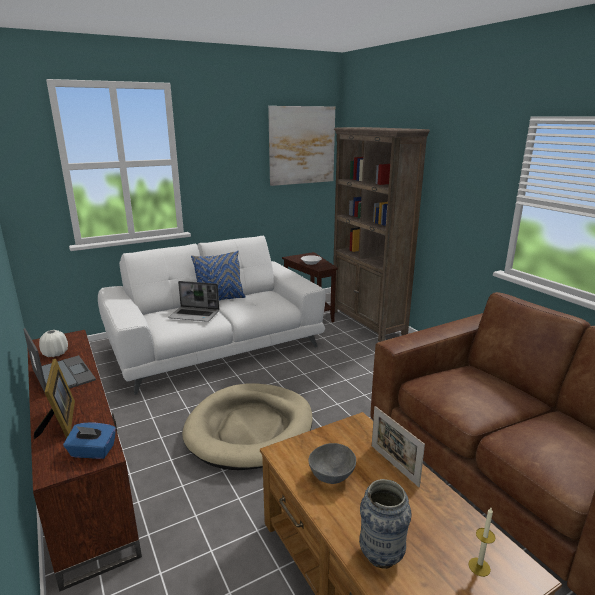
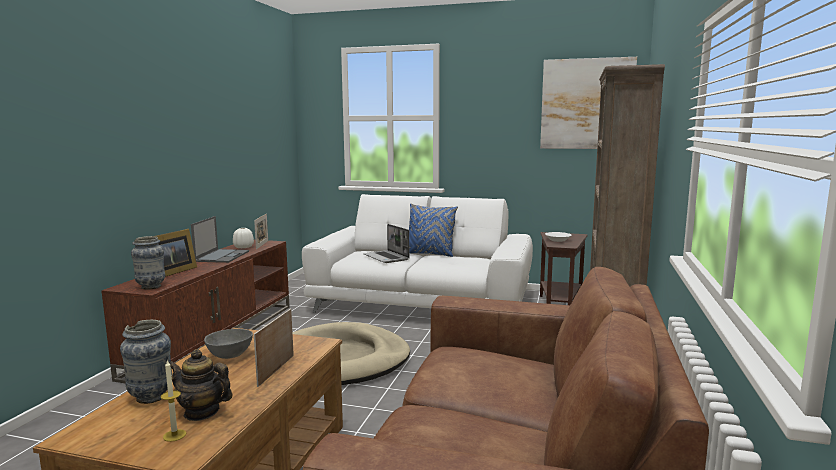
camera: 45 degrees right, 10 degrees down
(70, 343) = (262, 244): none -> picture frame
(92, 452) = (151, 287): blue tissue box -> vase
(444, 535) = (201, 412): none -> teapot

